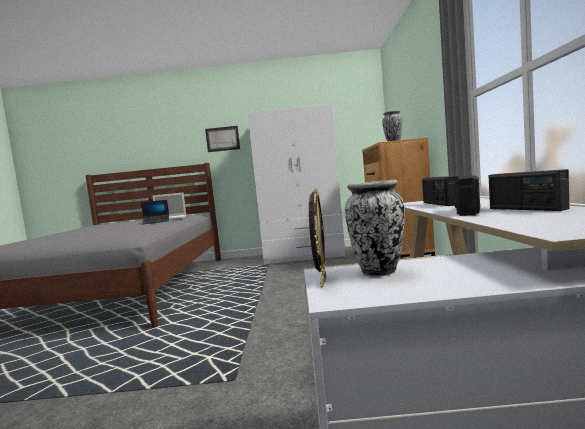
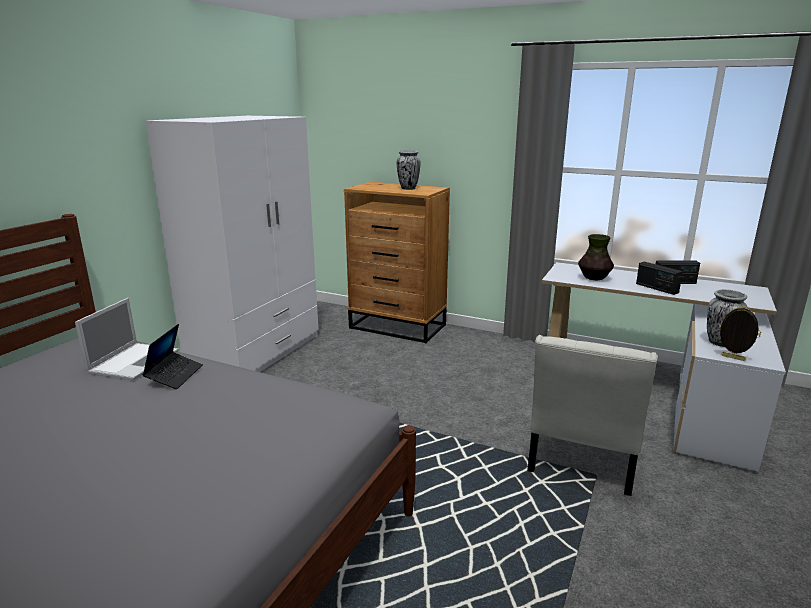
camera: 65 degrees left, 15 degrees up
(222, 139) = (88, 157): picture -> none
(258, 368) = (581, 459): none -> white chair
(440, 204) = (594, 278): radio -> vase

